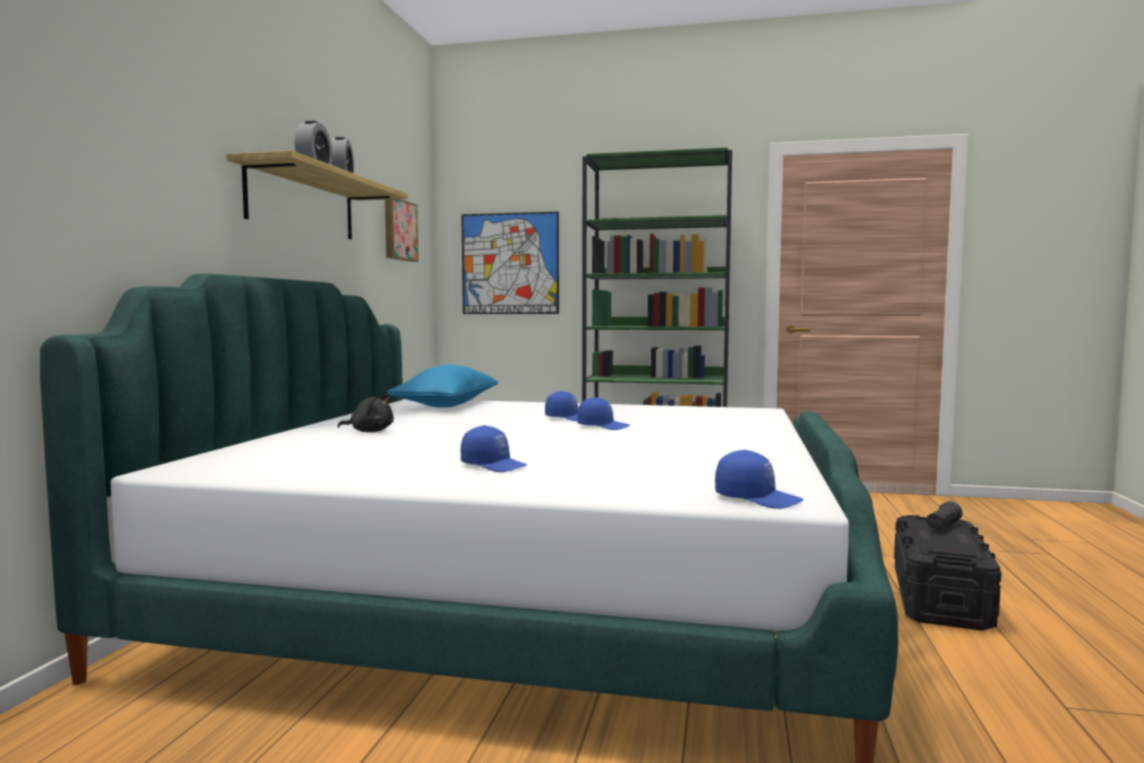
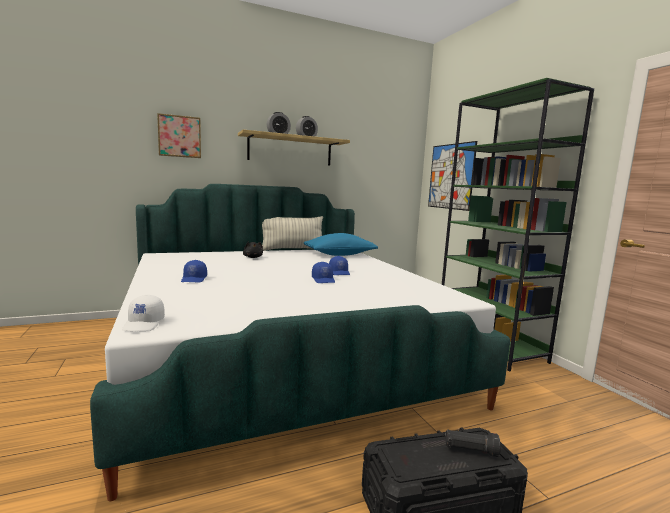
camera: 55 degrees right, 5 degrees up
(351, 414) = (292, 250): none -> pillow
(398, 230) = (379, 158): picture -> picture (179, 136)
(757, 499) = (144, 324): blue cap -> white cap

